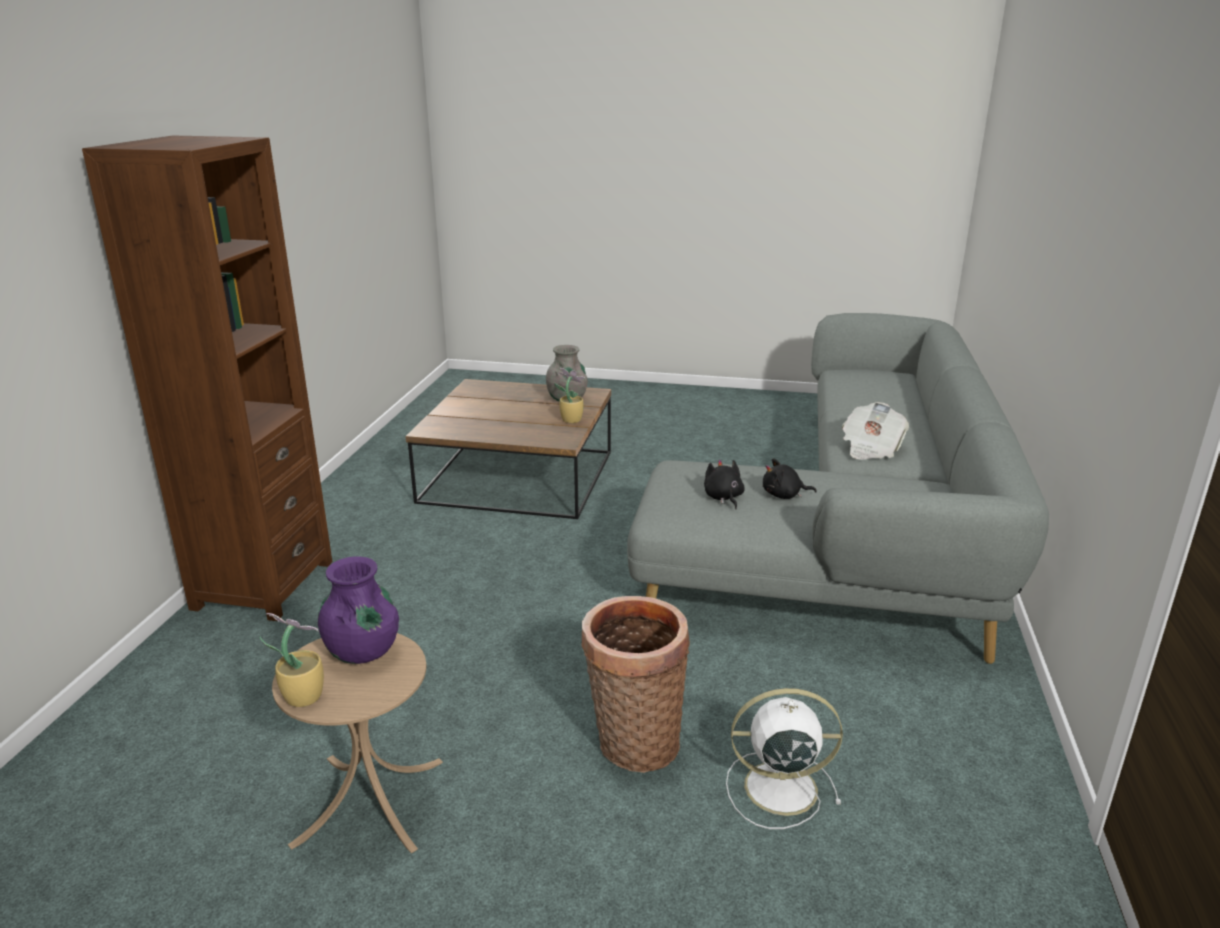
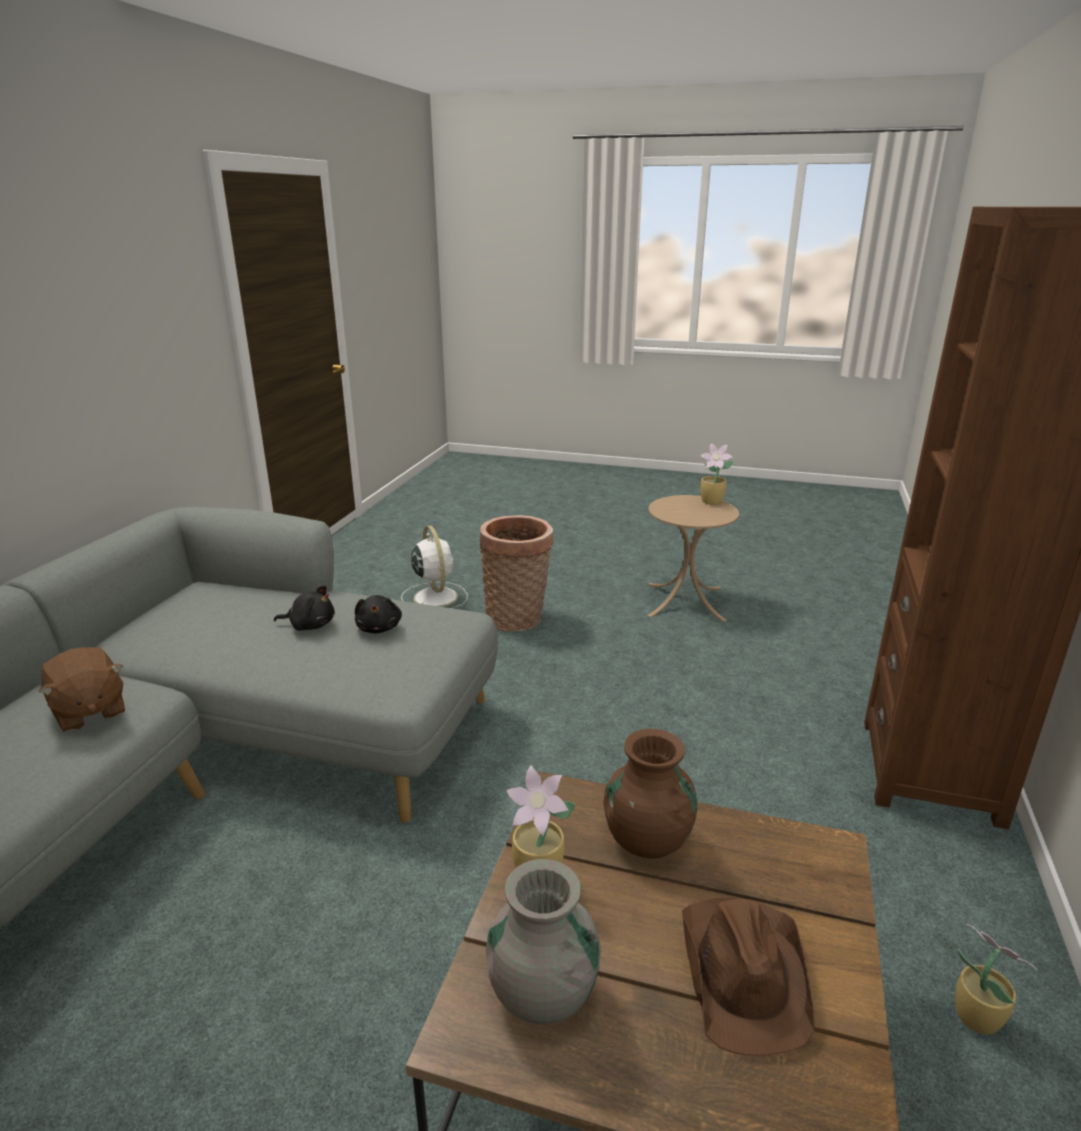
camera: 175 degrees left, 0 degrees up
(363, 652) = (692, 516): purple vase -> none
(367, 488) = (975, 1015): none -> potted plant
(489, 404) = (744, 971): none -> brown hat
(518, 430) = (647, 838): none -> brown vase
(777, 788) = (435, 596): white fan -> white fan turned 120 degrees counterclockwise
(871, 448) = (89, 712): newspaper -> brown plush toy

